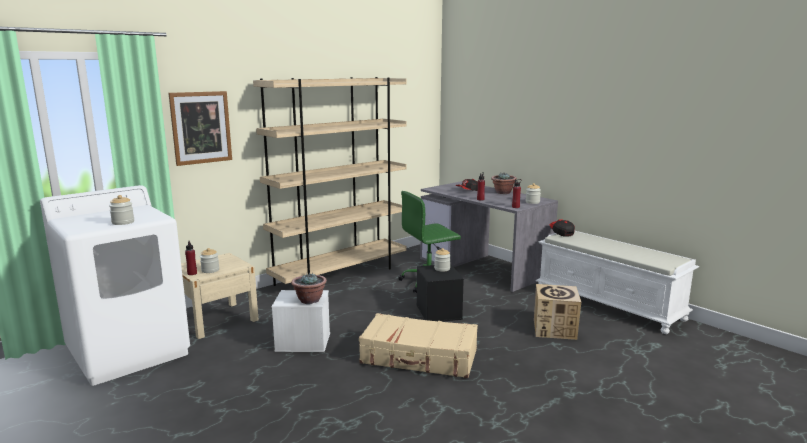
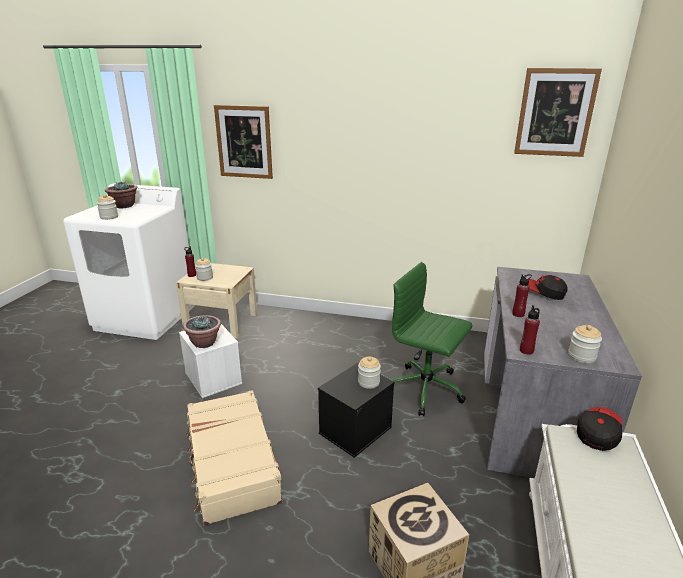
camera: 55 degrees right, 10 degrees up
(341, 275) = (373, 331): beige bookcase -> none
(415, 85) = (555, 113): none -> picture
(503, 192) = (588, 318): potted plant -> potted plant (124, 206)

